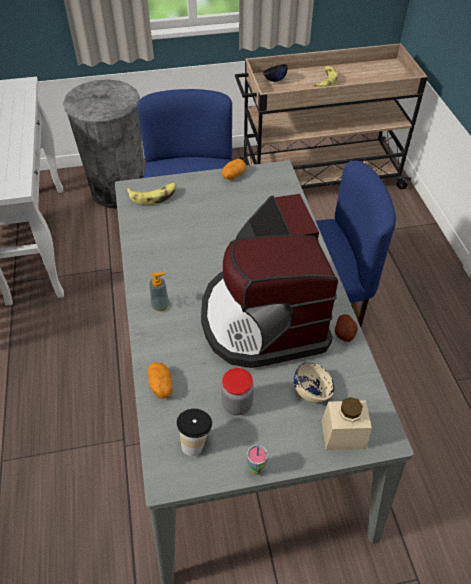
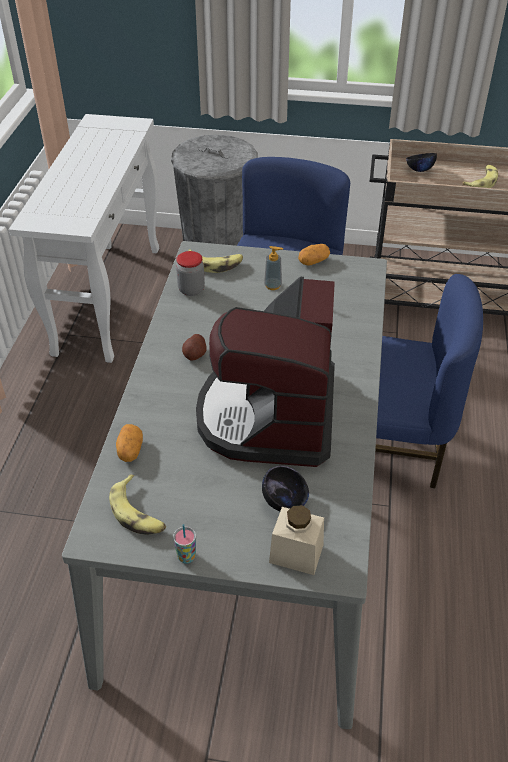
camera: 20 degrees right, 5 degrees down
(160, 305) = (168, 374): soap dispenser -> soap dispenser (273, 285)
(195, 442) = (138, 513): cup -> banana
(237, 404) = (198, 490): jar -> jar (191, 289)
(312, 392) = (285, 502): beige bowl -> black bowl
(344, 334) = (352, 454): potato -> potato (195, 355)

